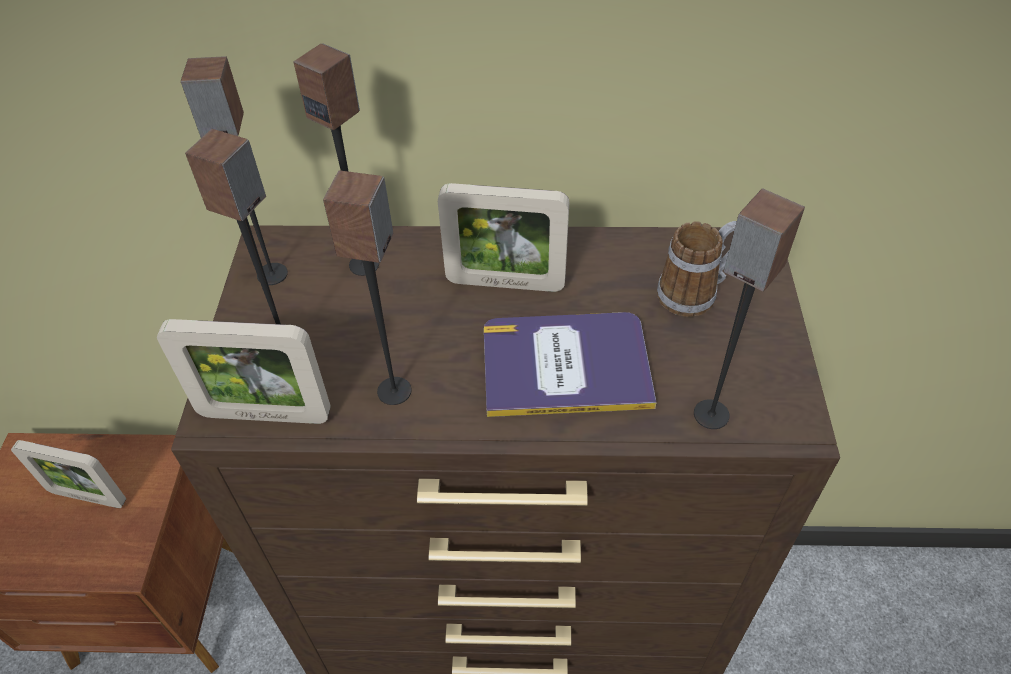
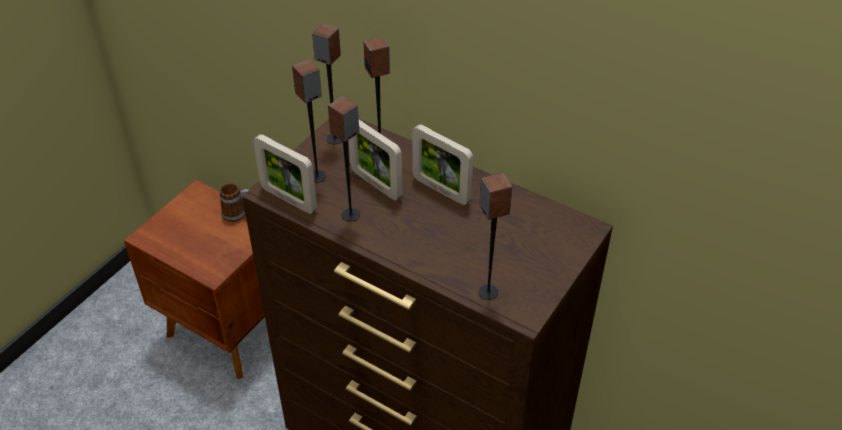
camera: 30 degrees right, 5 degrees down
(88, 497) = (216, 230): picture frame -> picture frame (376, 184)
(565, 365) = (438, 239): book -> none
(696, 292) = (534, 236): mug -> mug (239, 214)

